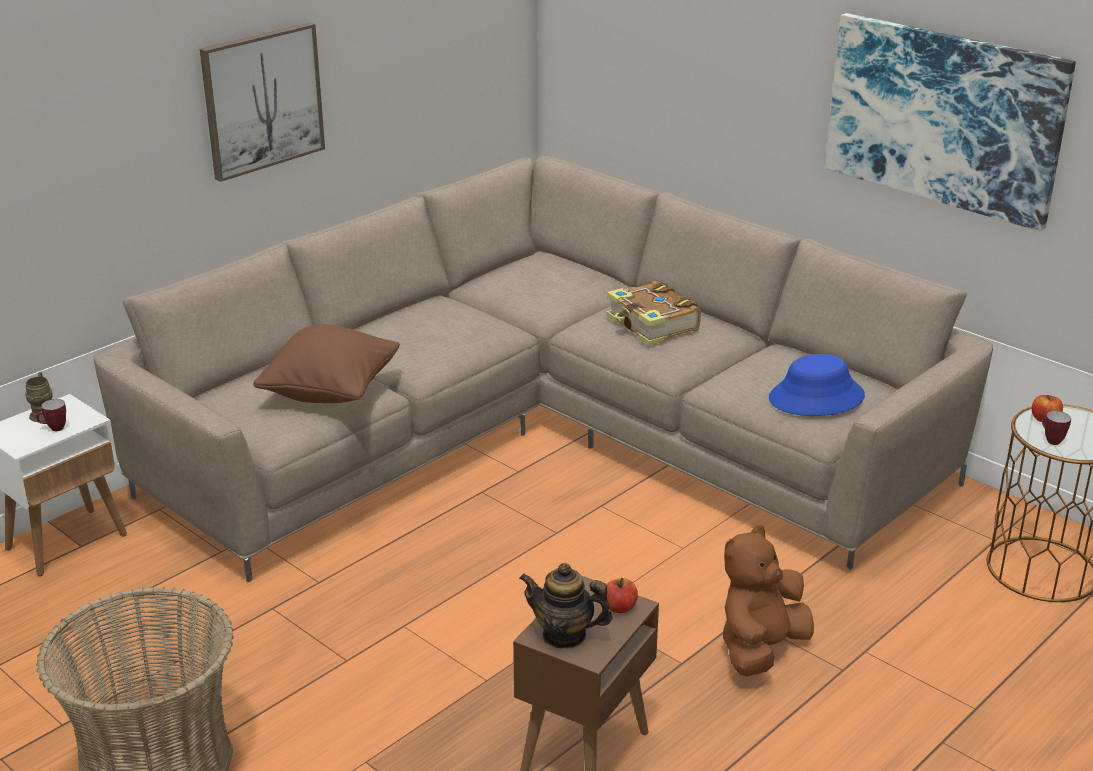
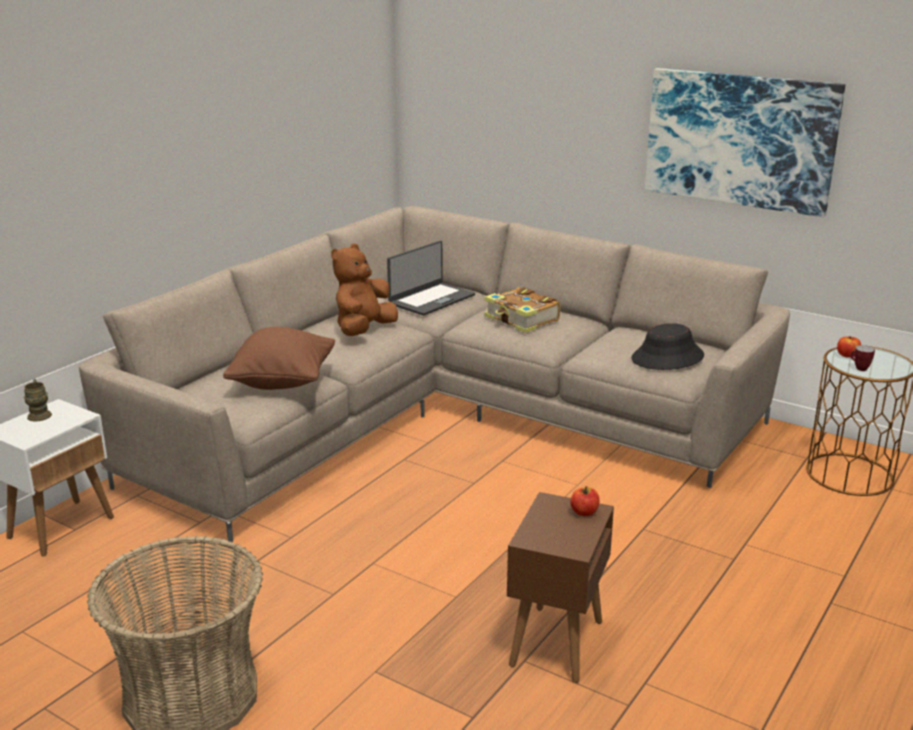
camera: 10 degrees left, 5 degrees down
(54, 429) = (52, 425): mug -> none
(262, 100) = (204, 153): picture -> none
(549, 285) = (431, 299): none -> laptop
(564, 635) = (548, 536): teapot -> none
(760, 649) = (665, 551): brown plush toy -> brown plush toy (364, 330)
(816, 398) = (667, 358): blue hat -> black hat

